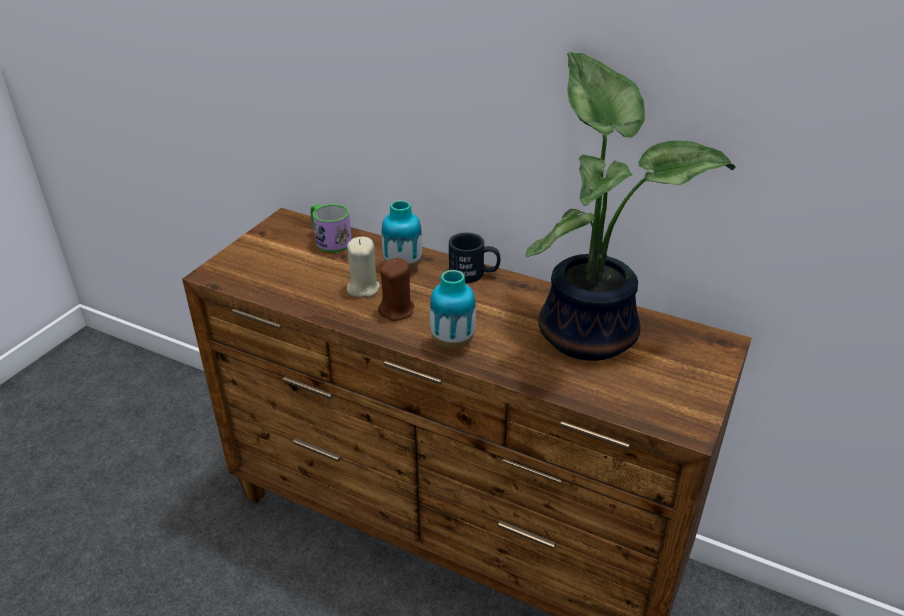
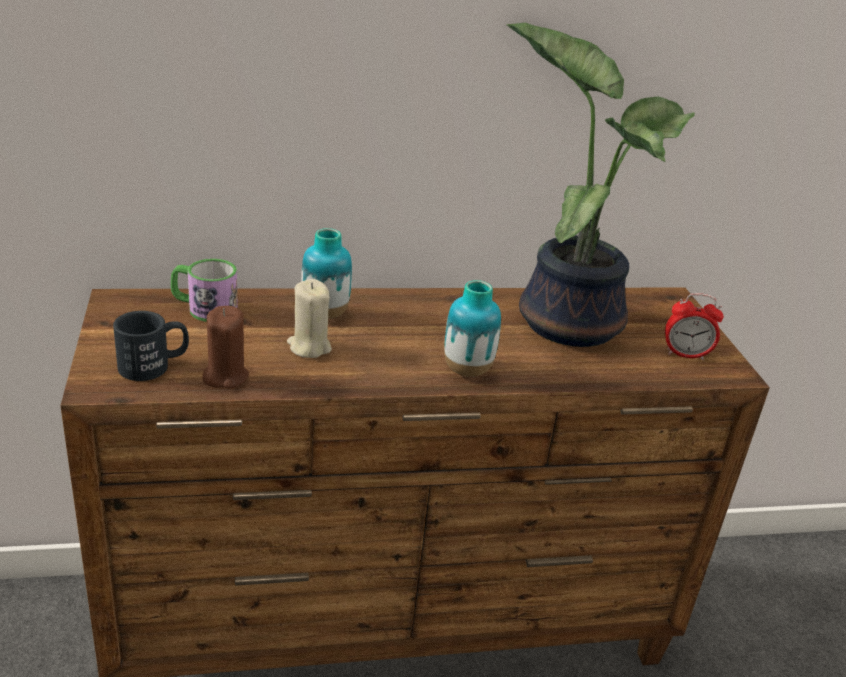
camera: 40 degrees left, 5 degrees down
(397, 310) = (374, 357): brown candle -> brown candle (225, 376)
(474, 274) = (405, 300): black mug -> black mug (154, 365)
(662, 396) = (685, 355): none -> alarm clock

